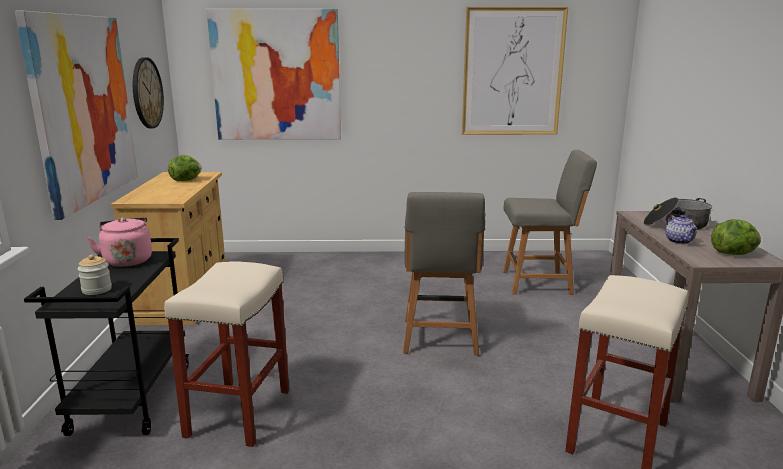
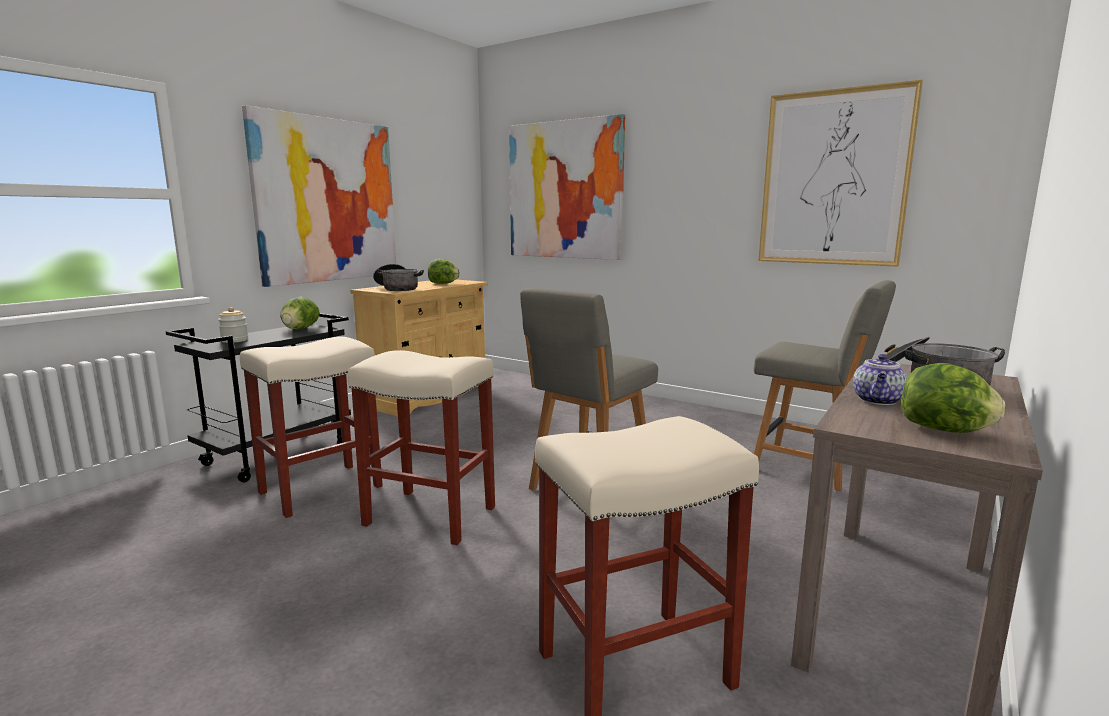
camera: 35 degrees right, 5 degrees down
(127, 260) = (300, 329): pink kettle -> lettuce
(147, 93) = (434, 202): wall clock -> none
(161, 194) = (397, 288): none -> cooking pot
(368, 398) = (432, 516): none -> beige stool

